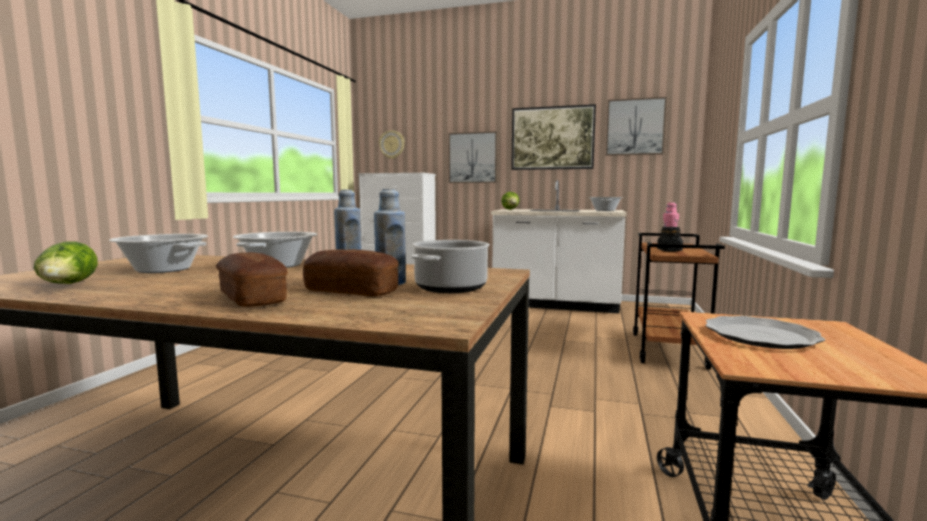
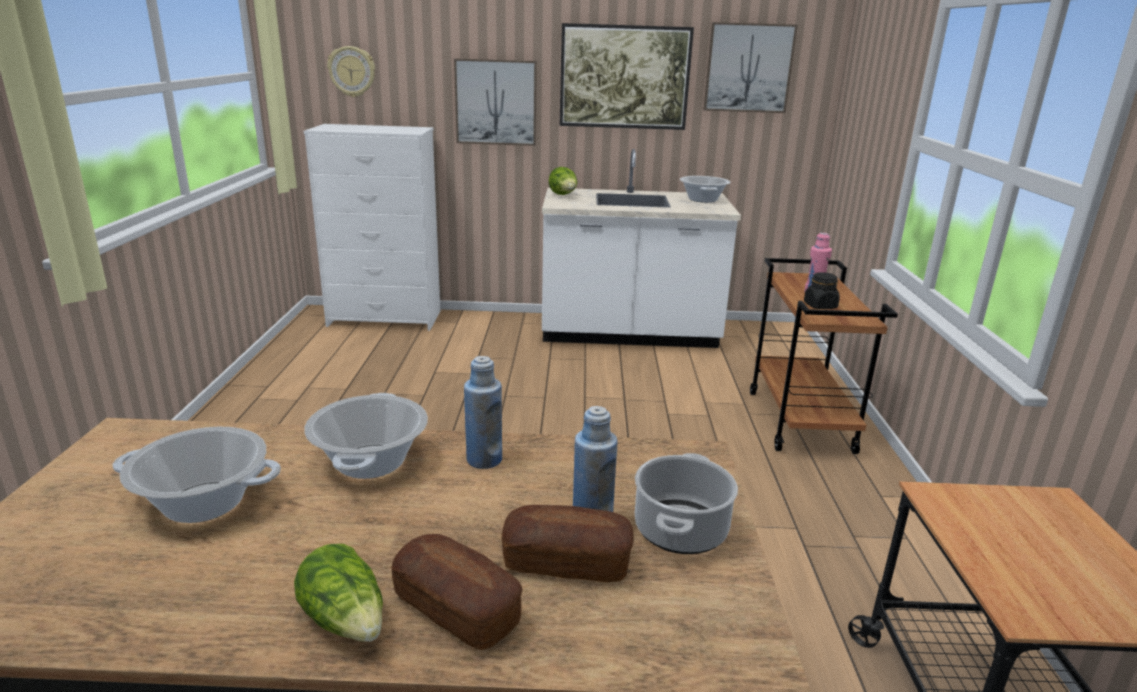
camera: 15 degrees left, 15 degrees up
(68, 285) = (116, 596): lettuce -> lettuce (346, 620)
(760, 336) = (1007, 539): plate -> none

